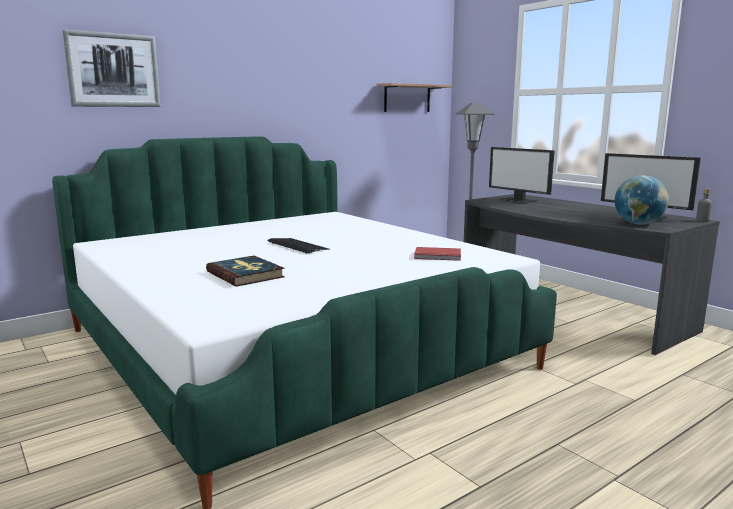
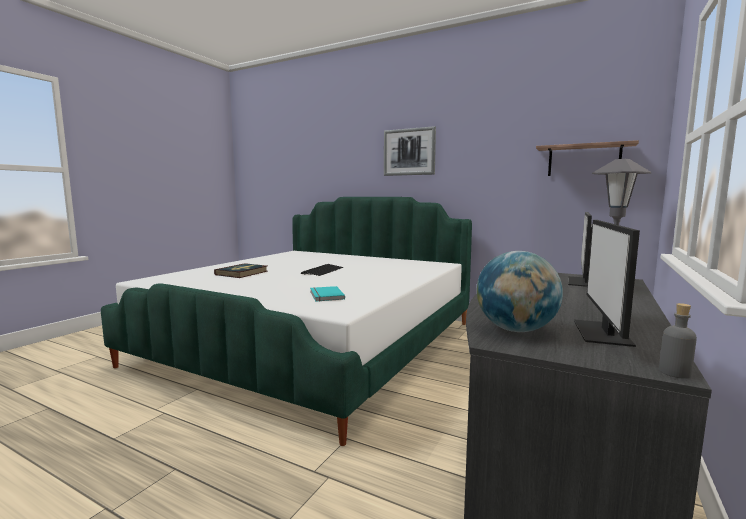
camera: 65 degrees right, 5 degrees down
(113, 70) = (331, 157): picture -> picture (409, 152)
(437, 256) = (325, 295): red book -> turquoise book

